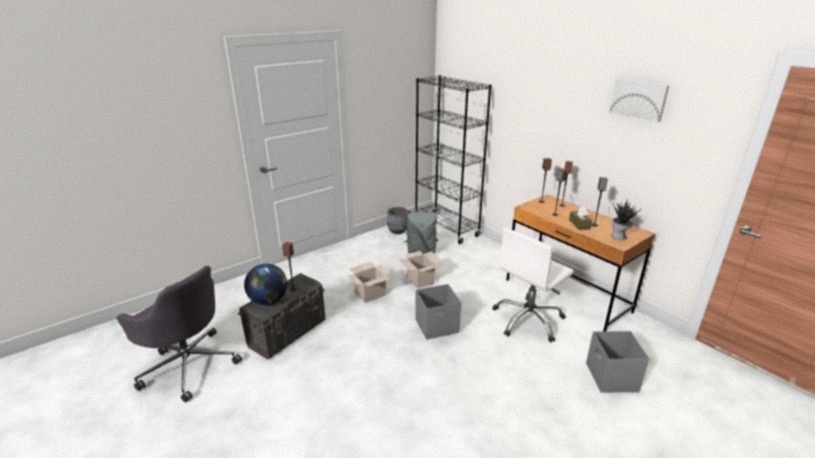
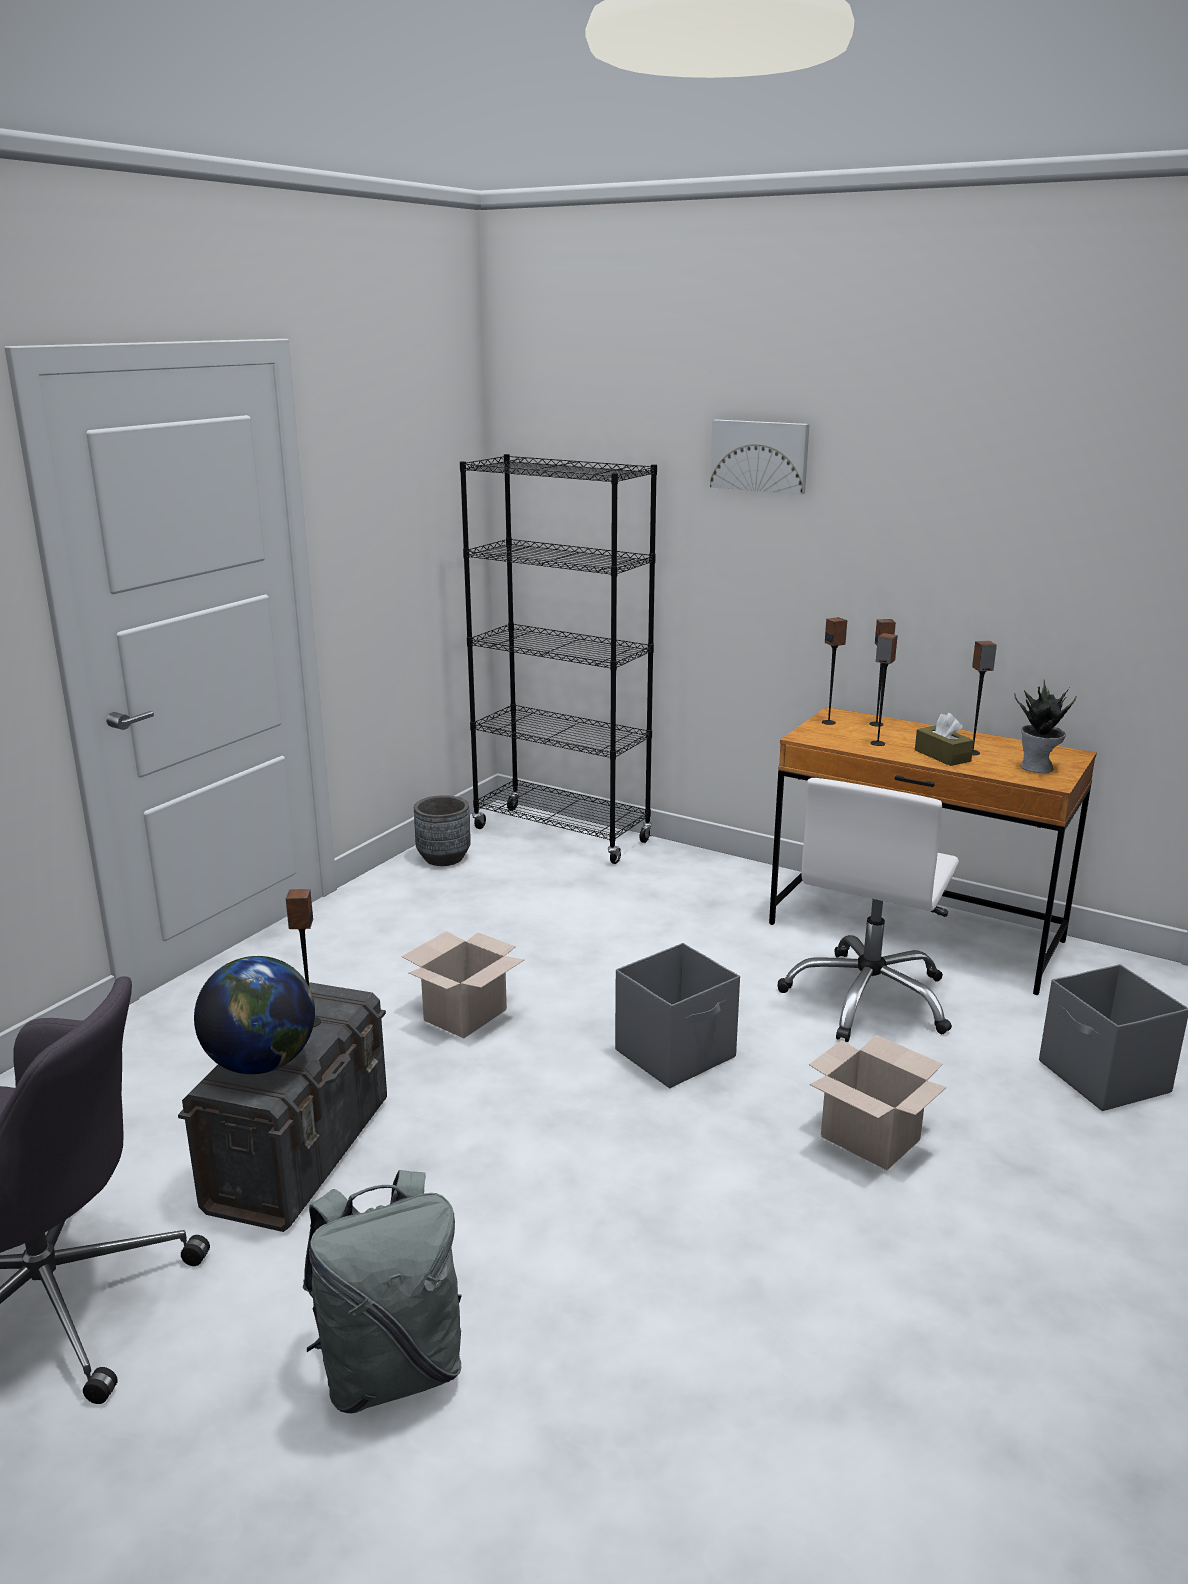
camera: 20 degrees left, 5 degrees down
(421, 252) = (533, 896): grey backpack -> grey backpack (390, 1369)
(421, 280) = (573, 960): cardboard box -> cardboard box (873, 1138)
(639, 99) = (1027, 466): picture -> picture (760, 456)

